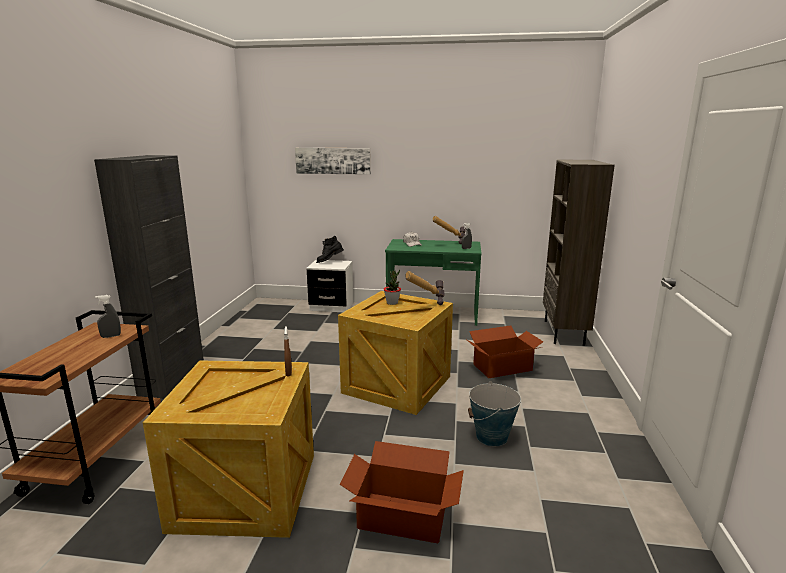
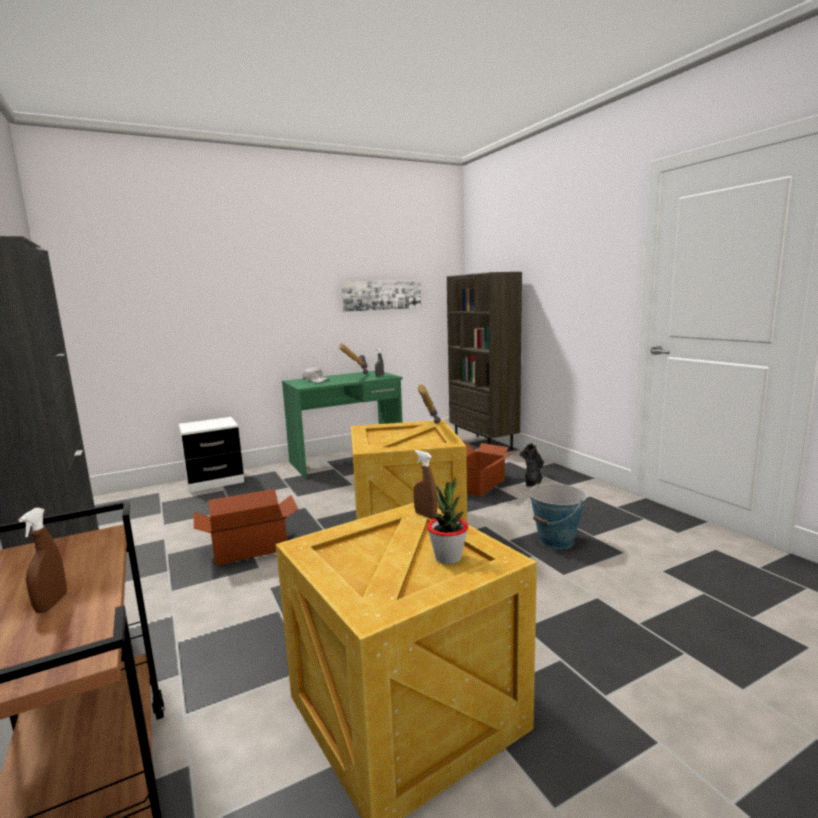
camera: 35 degrees left, 5 degrees down
(70, 355) = (51, 604): none -> brown spray bottle
(111, 336) = (84, 555): grey spray bottle -> none
(329, 262) = (203, 422): black boot -> black boot (533, 480)
(333, 160) = (191, 288): picture -> picture (382, 295)
(392, 303) = (383, 433): potted plant -> potted plant (448, 557)
(403, 518) = (598, 642): cardboard box -> cardboard box (251, 548)

